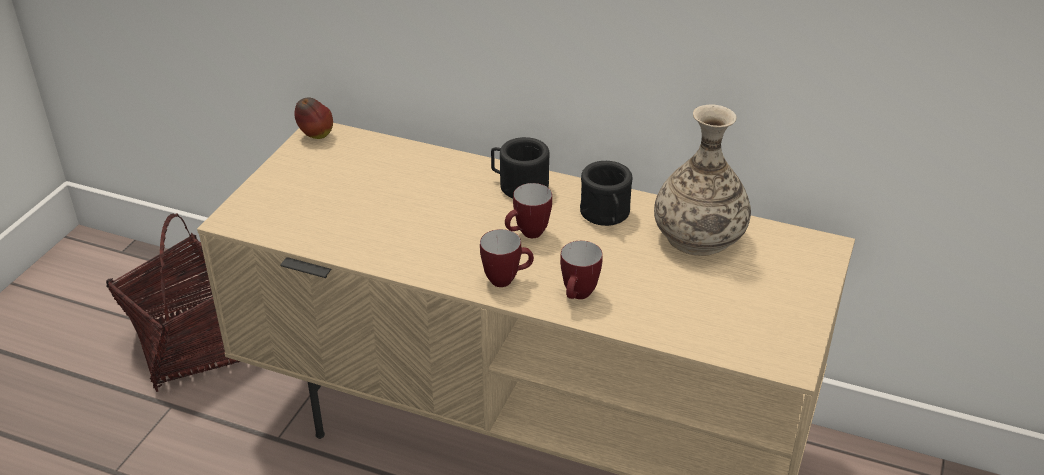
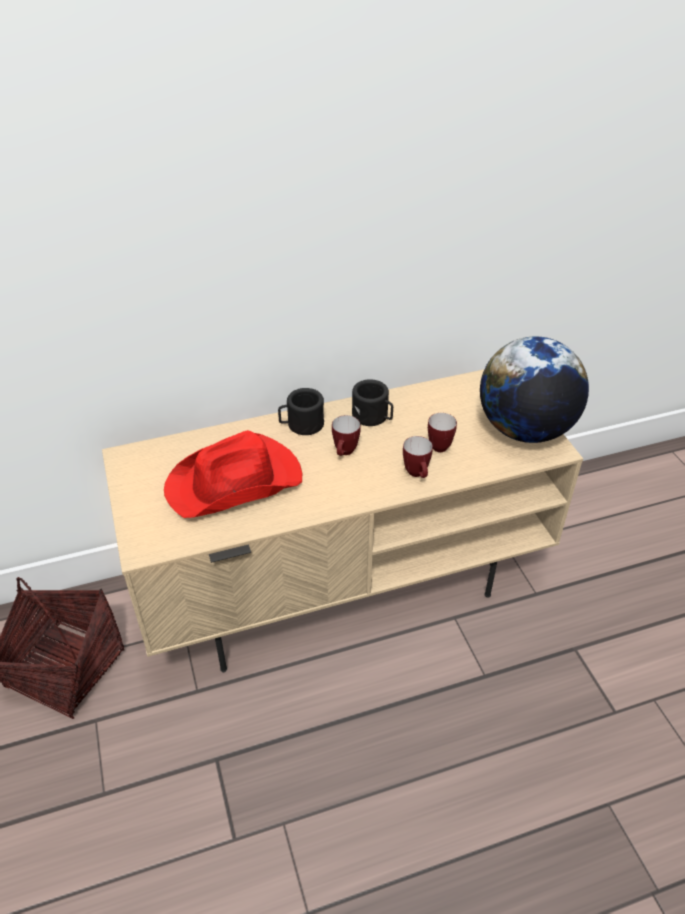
camera: 40 degrees left, 5 degrees up
(315, 136) = (124, 460): apple -> none
(385, 206) = (236, 482): none -> red hat
(507, 279) = (367, 487): mug -> mug (441, 445)
(699, 236) = (435, 403): vase -> none
(776, 319) = (524, 430): none -> globe

